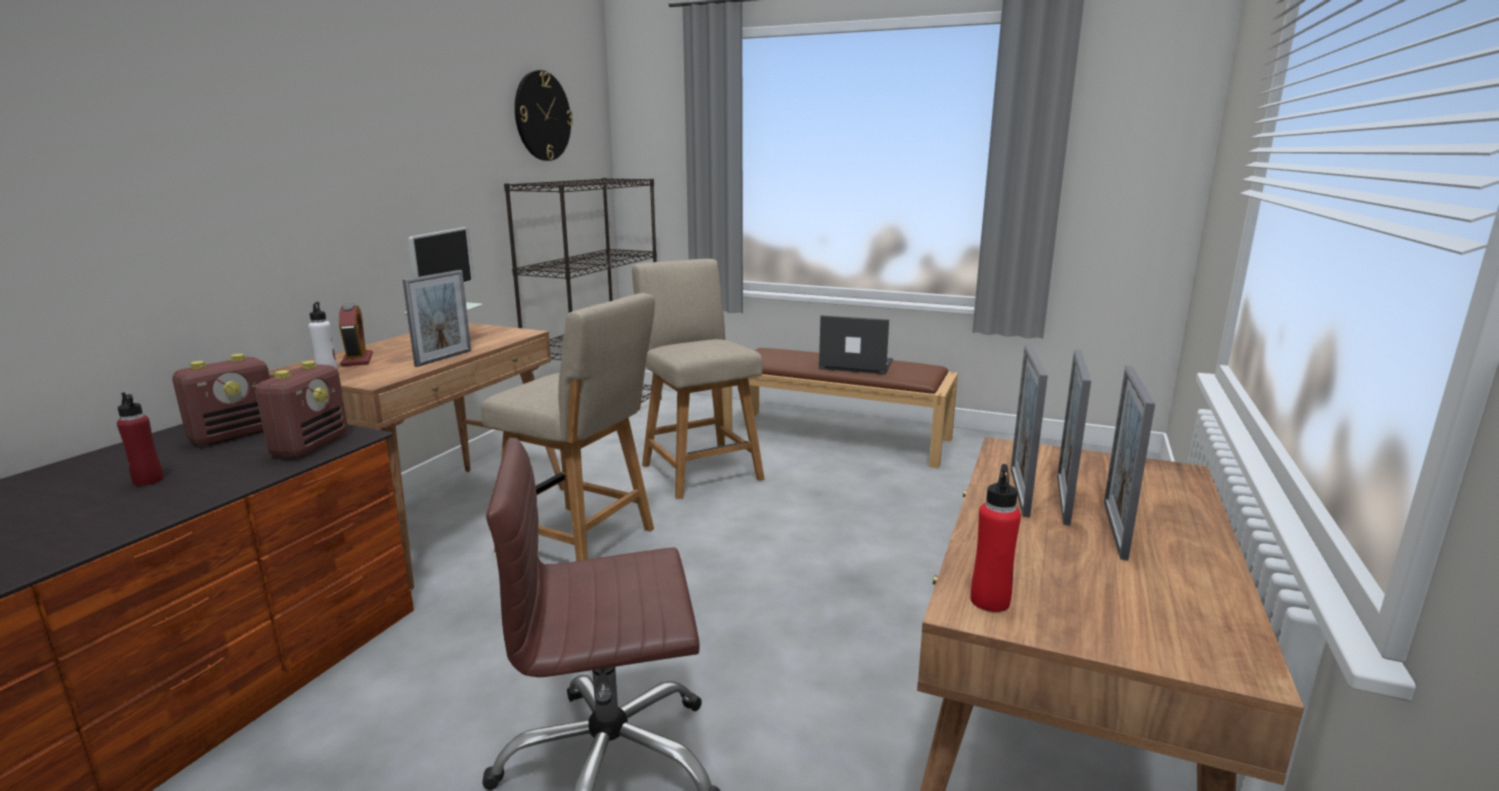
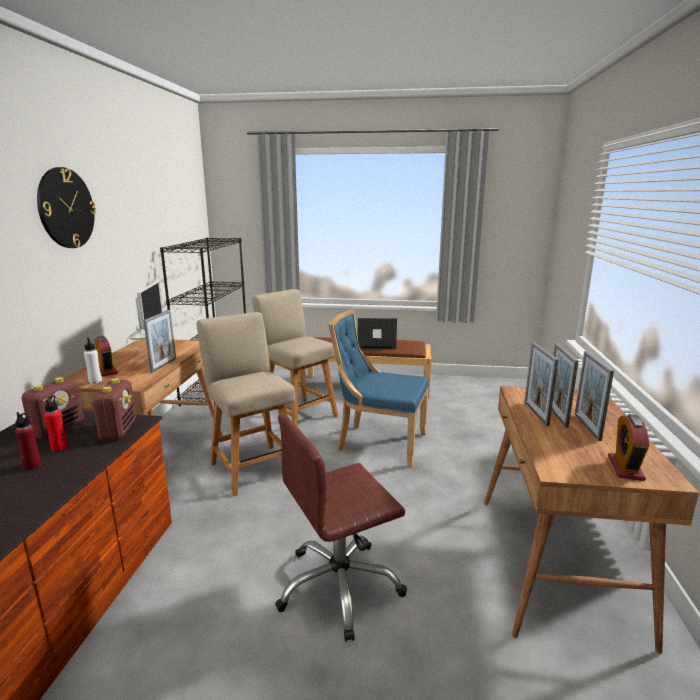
camera: 15 degrees left, 0 degrees up
(542, 116) = (174, 202): wall clock -> wall clock (66, 208)
(582, 542) = (252, 467): beige chair -> beige chair turned 135 degrees counterclockwise
(809, 531) = (378, 443): none -> blue chair
(990, 601) = (561, 467): red bottle -> red bottle (59, 448)
(1144, 624) = (625, 468): none -> alarm clock

